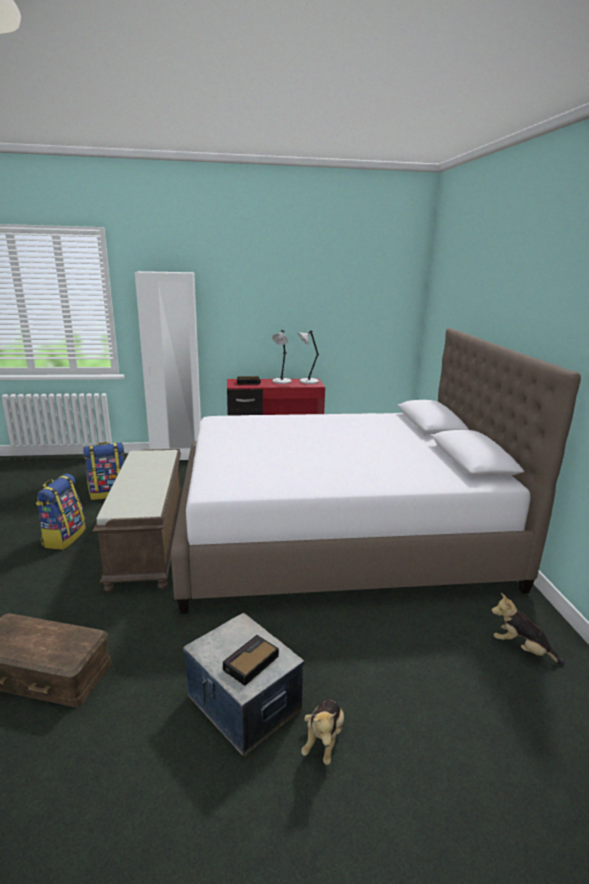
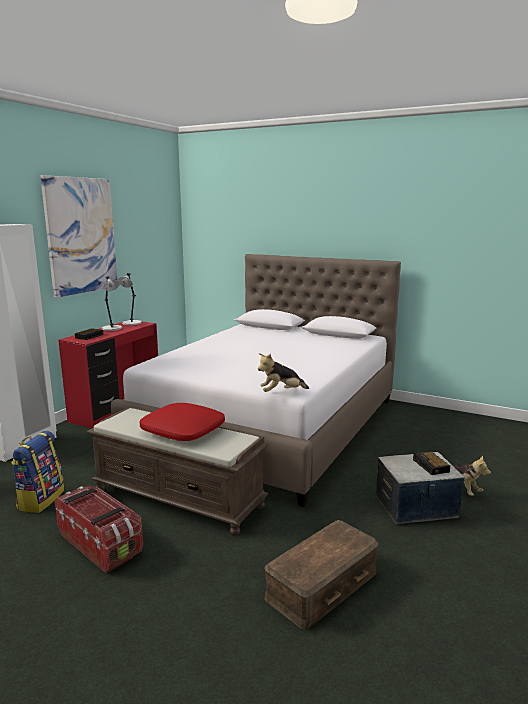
camera: 55 degrees left, 5 degrees down
(64, 537) = (101, 543): backpack -> storage box
(145, 482) = (183, 430): none -> red pillow
(269, 287) = (81, 236): none -> picture
(522, 649) = (428, 421): plush toy -> plush toy (281, 392)

